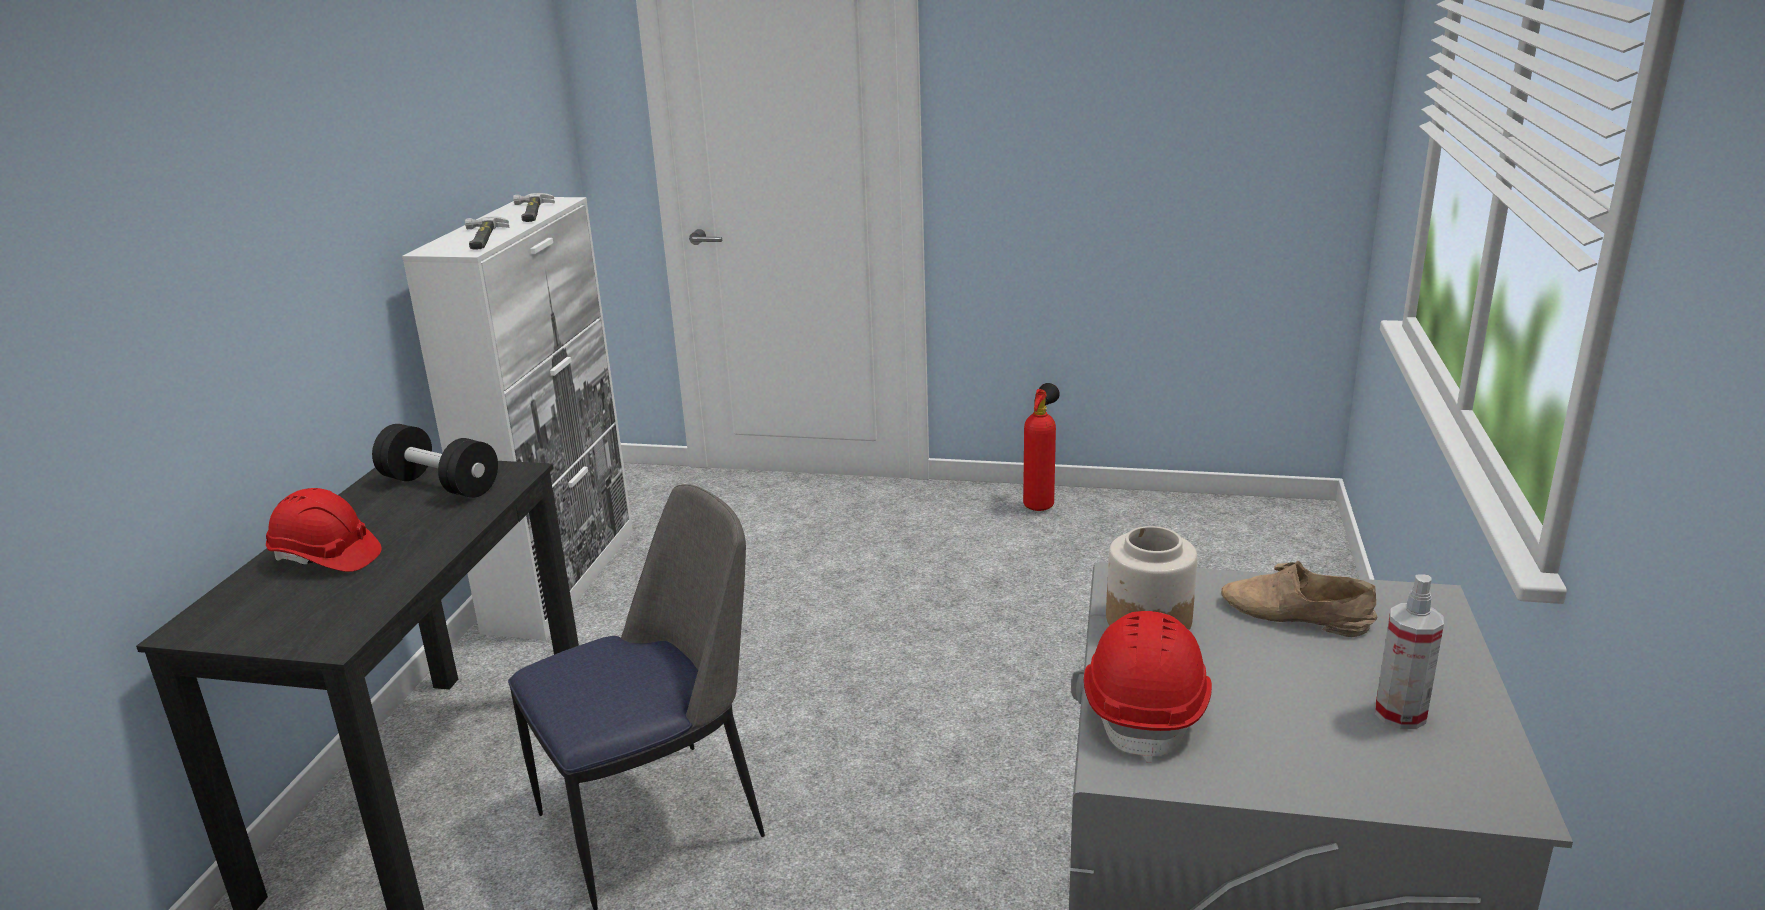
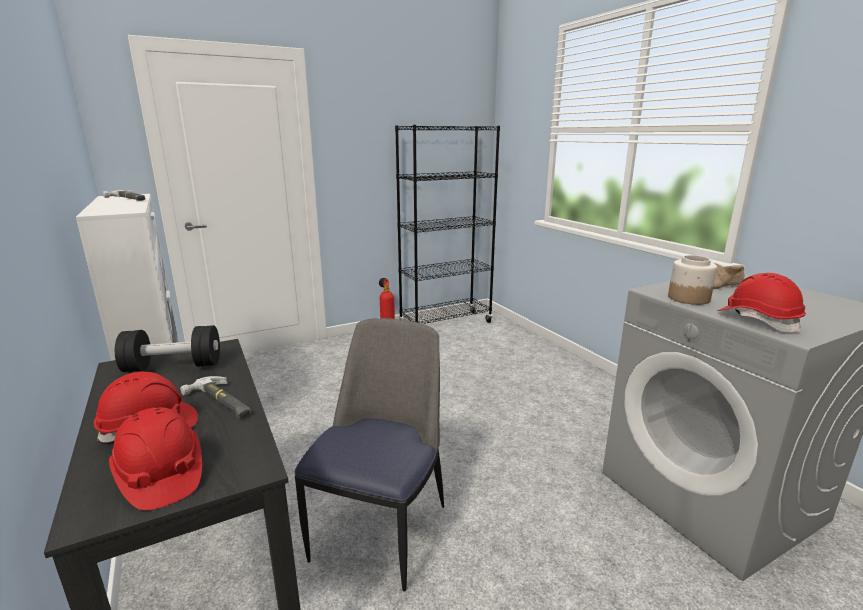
camera: 40 degrees left, 5 degrees down
(269, 614) = (161, 476): none -> red hard hat
(482, 238) = (124, 207): hammer -> hammer (221, 402)
(1185, 516) = (446, 324): none -> black bookcase
(1400, 714) = (803, 300): spray bottle -> none

